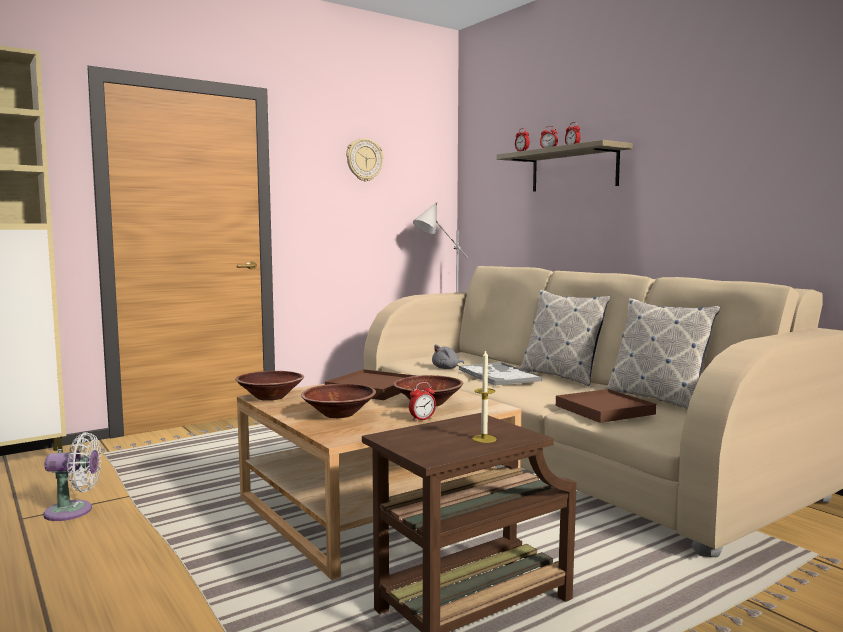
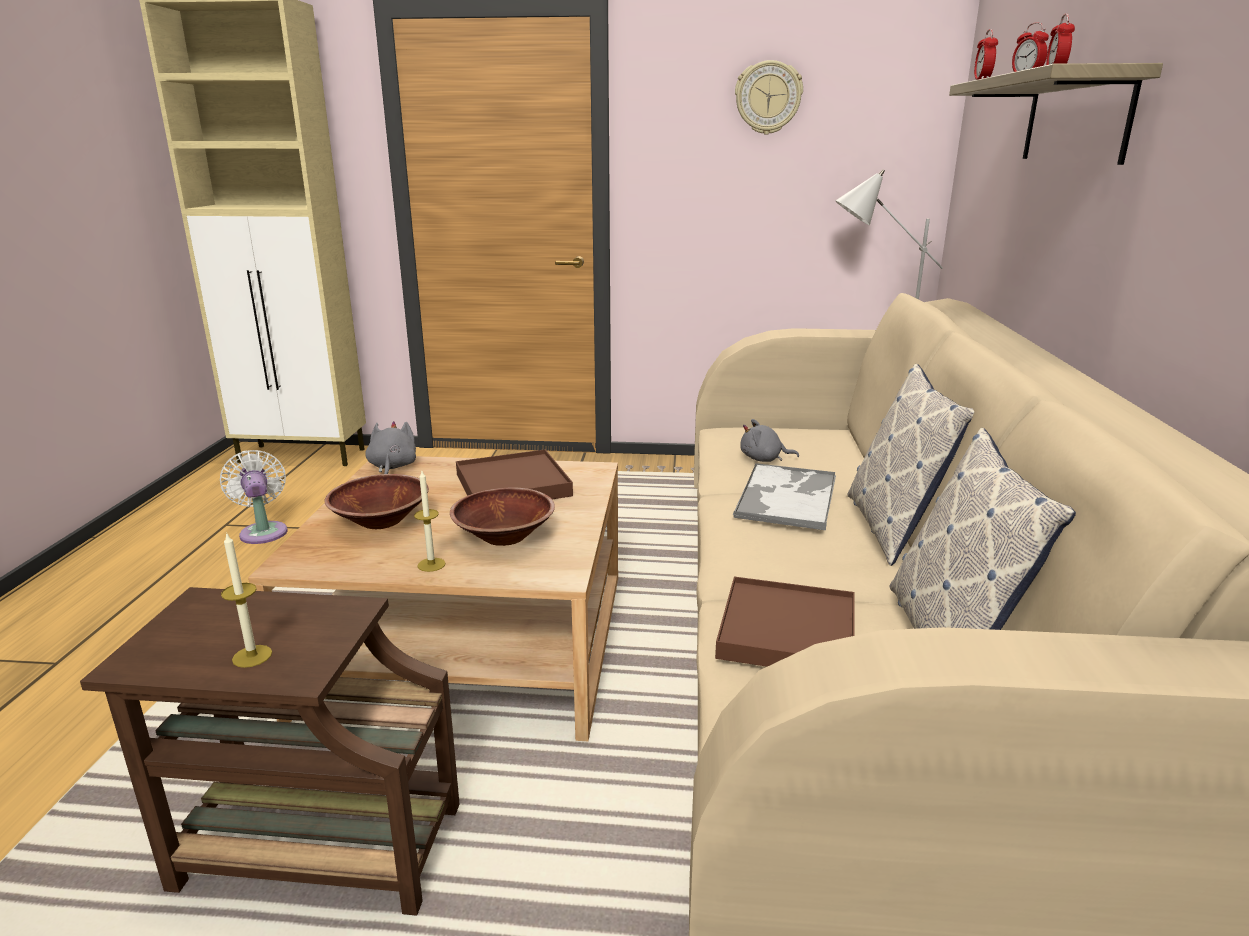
camera: 40 degrees right, 15 degrees up
(73, 511) = (263, 531): white fan -> white fan turned 150 degrees counterclockwise
(270, 397) = (392, 467): brown bowl -> grey plush toy
(422, 419) = (431, 564): alarm clock -> candle

